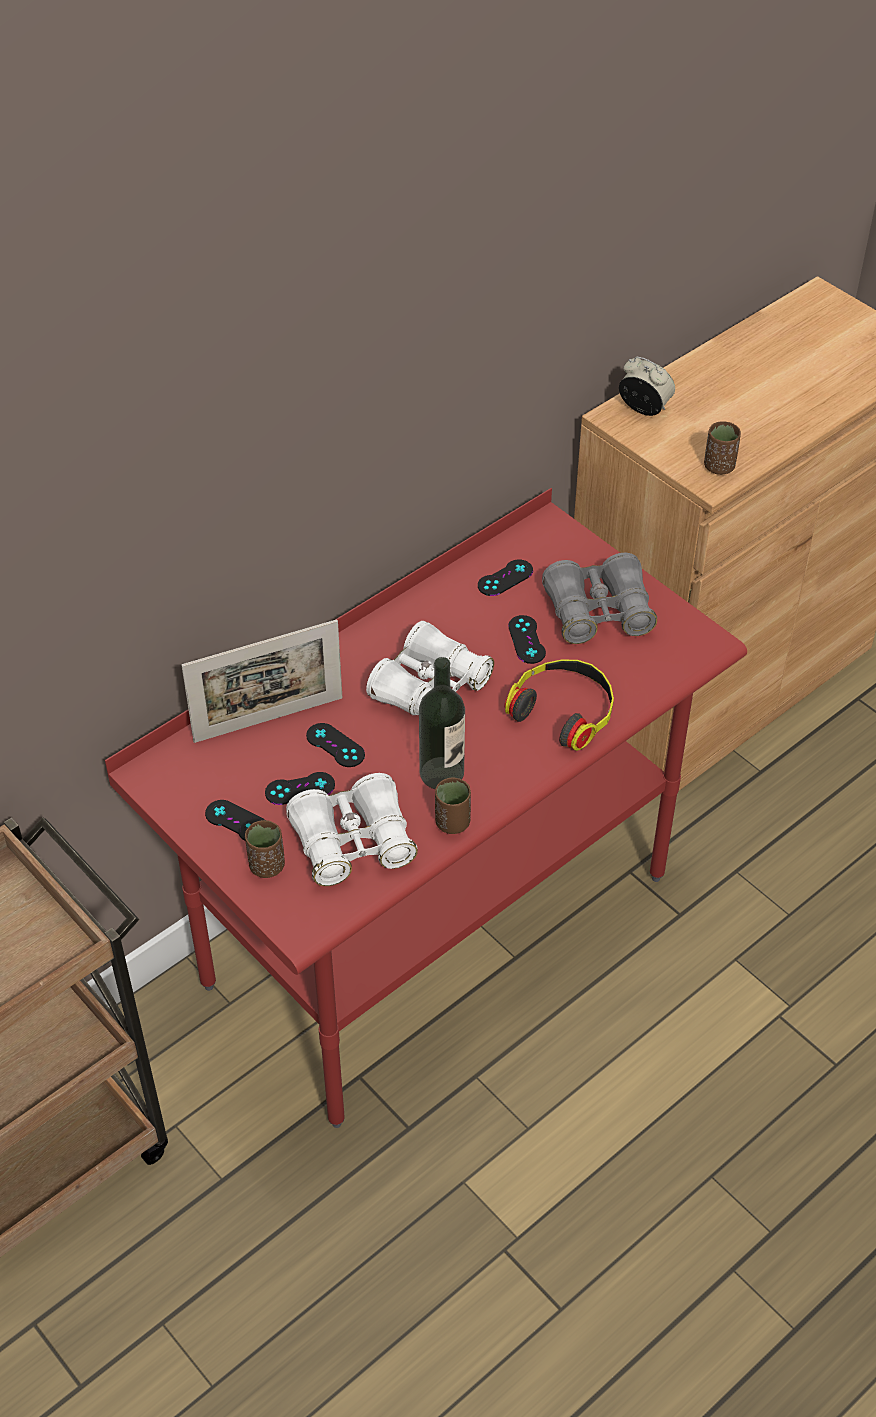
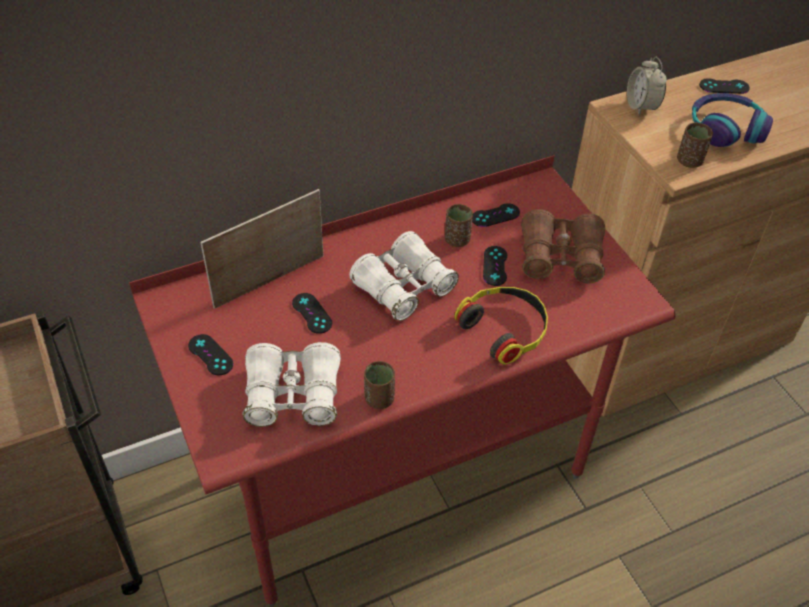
camera: 15 degrees right, 0 degrees up
(267, 866) = (217, 396): brown cup -> brown cup (457, 240)
(268, 719) = (269, 281): picture frame -> picture frame turned 150 degrees clockwise
(300, 789) = (270, 341): black game controller -> black game controller (724, 86)
(441, 773) = (386, 356): bottle -> none
(598, 612) = (560, 258): grey binoculars -> brown binoculars
(644, 409) = (641, 106): alarm clock -> alarm clock turned 150 degrees counterclockwise
(748, 417) = (726, 128): none -> headphones

